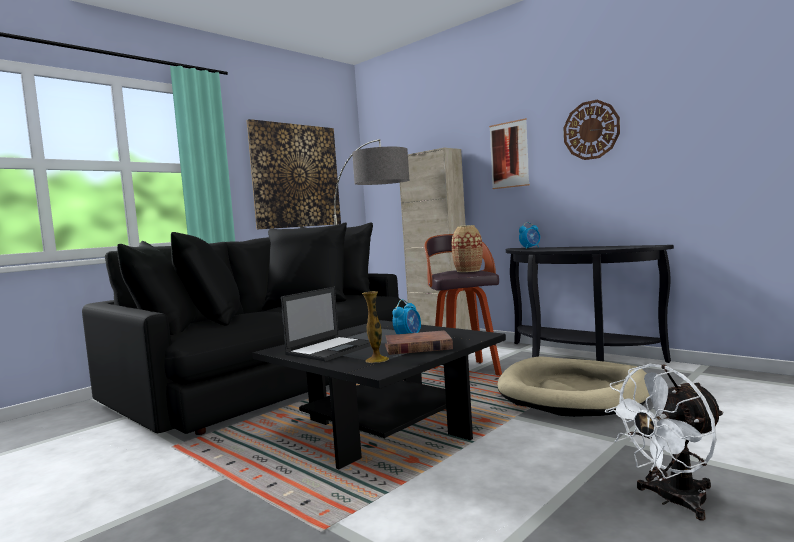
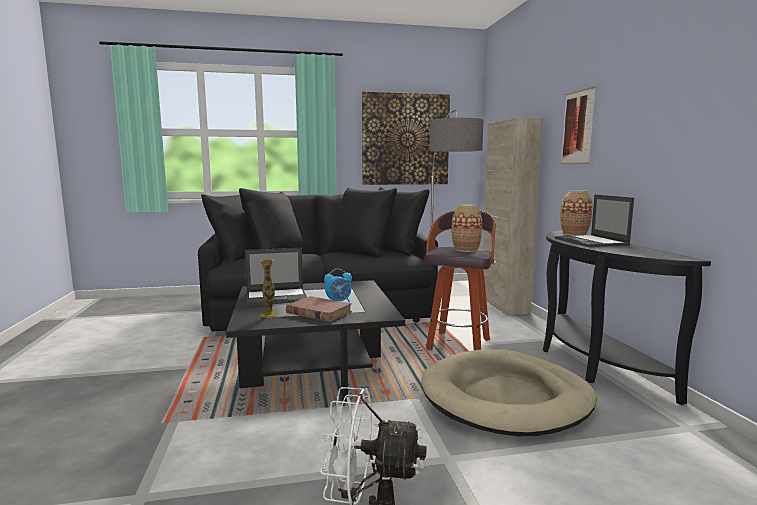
camera: 35 degrees right, 5 degrees up
(530, 248) = (574, 234): alarm clock -> vase
(565, 248) = (591, 242): none -> laptop
(591, 130) = (650, 103): wall clock -> none

